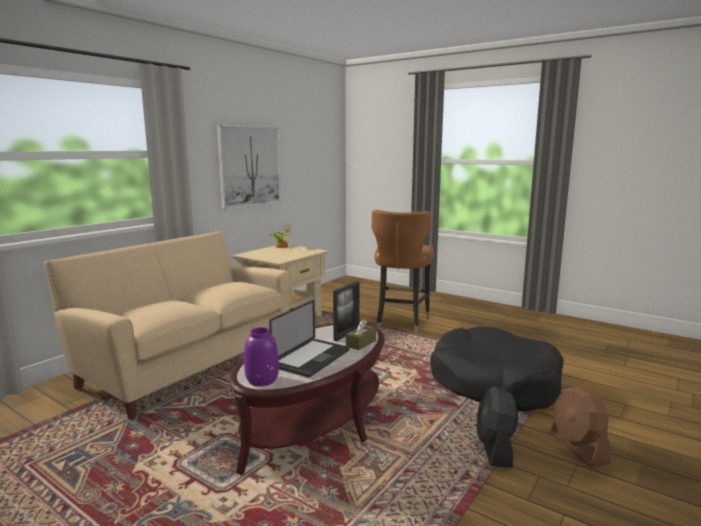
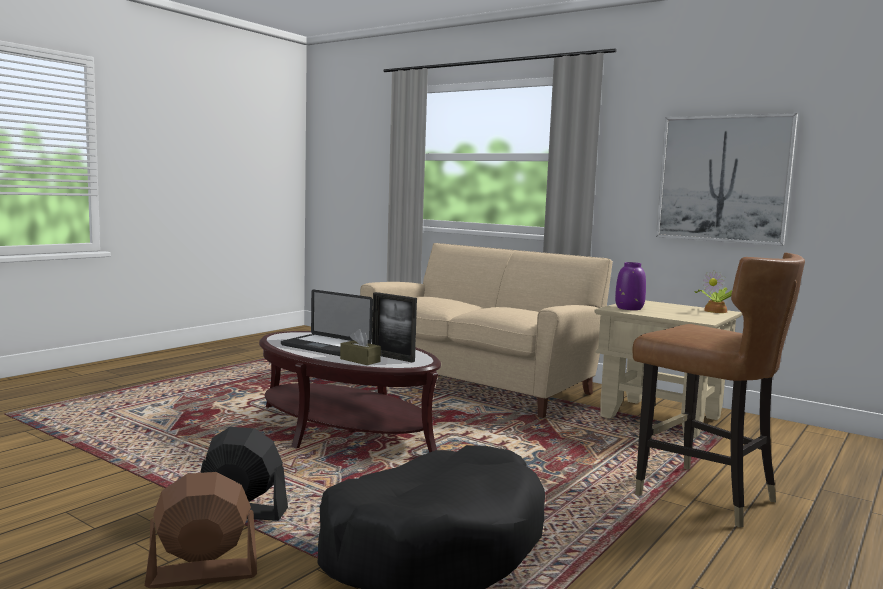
camera: 90 degrees right, 5 degrees down
(262, 380) = (285, 335): purple vase -> purple vase (629, 308)
(400, 323) = (703, 496): brown chair -> brown chair turned 150 degrees counterclockwise

